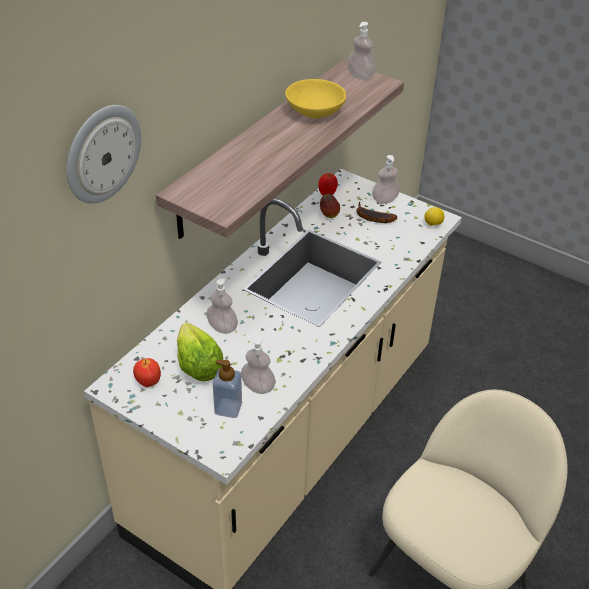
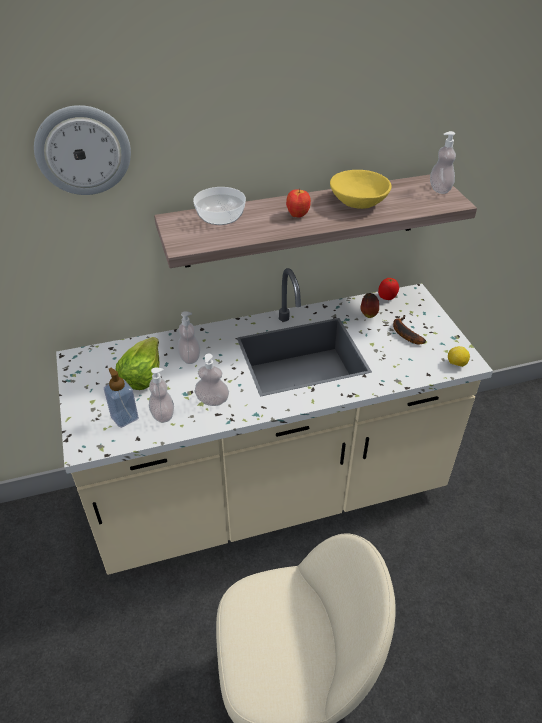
camera: 40 degrees right, 0 degrees up
(148, 382) = (97, 368): apple -> apple (297, 215)
(220, 171) = (220, 217): none -> bowl
(385, 200) = (433, 324): soap dispenser -> soap dispenser (212, 400)

